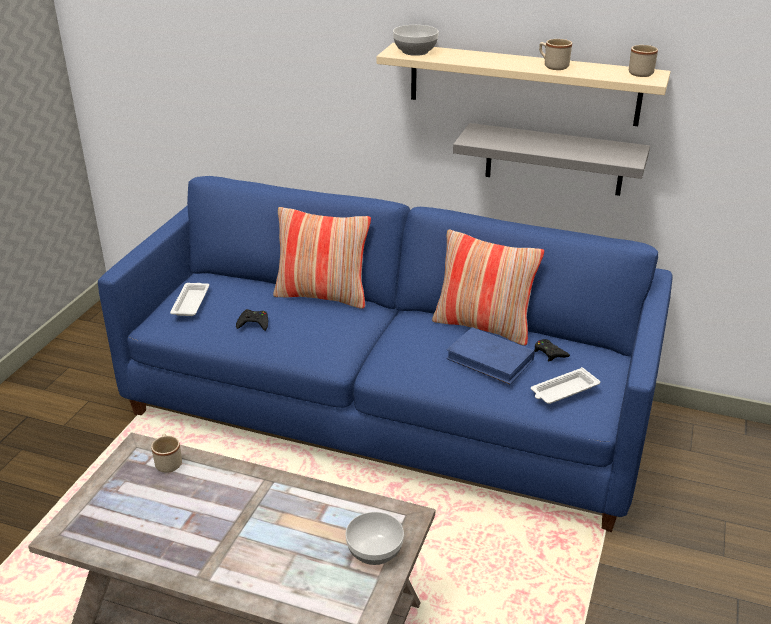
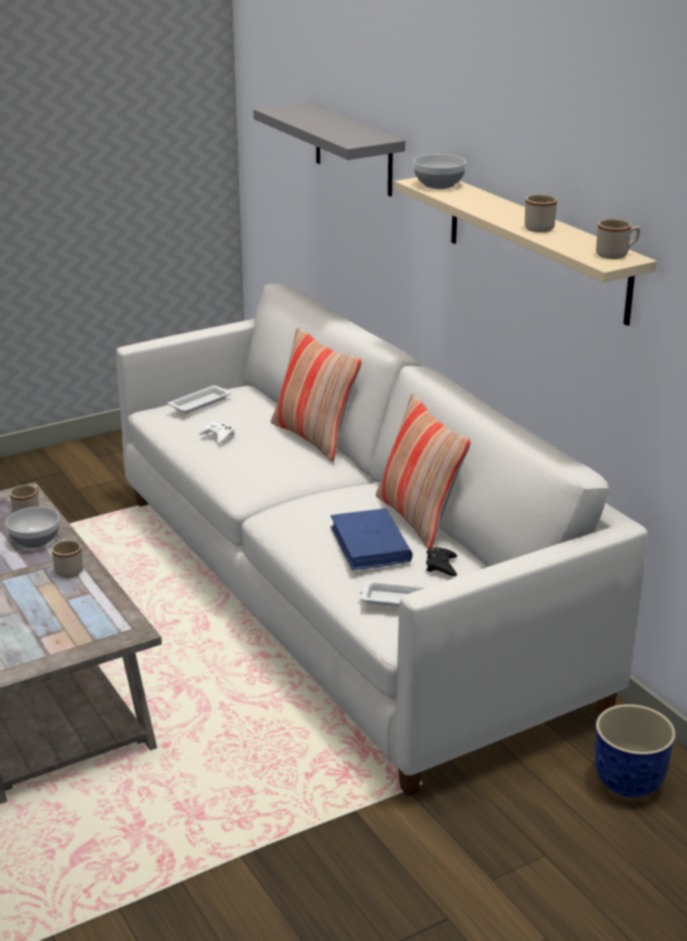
camera: 40 degrees right, 5 degrees down
(254, 323) = (218, 436): black game controller -> white game controller
(280, 494) = (68, 569): none -> beige mug
(375, 552) = (70, 639): bowl -> bowl (34, 540)
(387, 411) = (345, 596): blue sofa -> white sofa
(554, 159) = (559, 348): grey shelf -> grey shelf (353, 149)
(701, 447) = (629, 783): none -> planter

